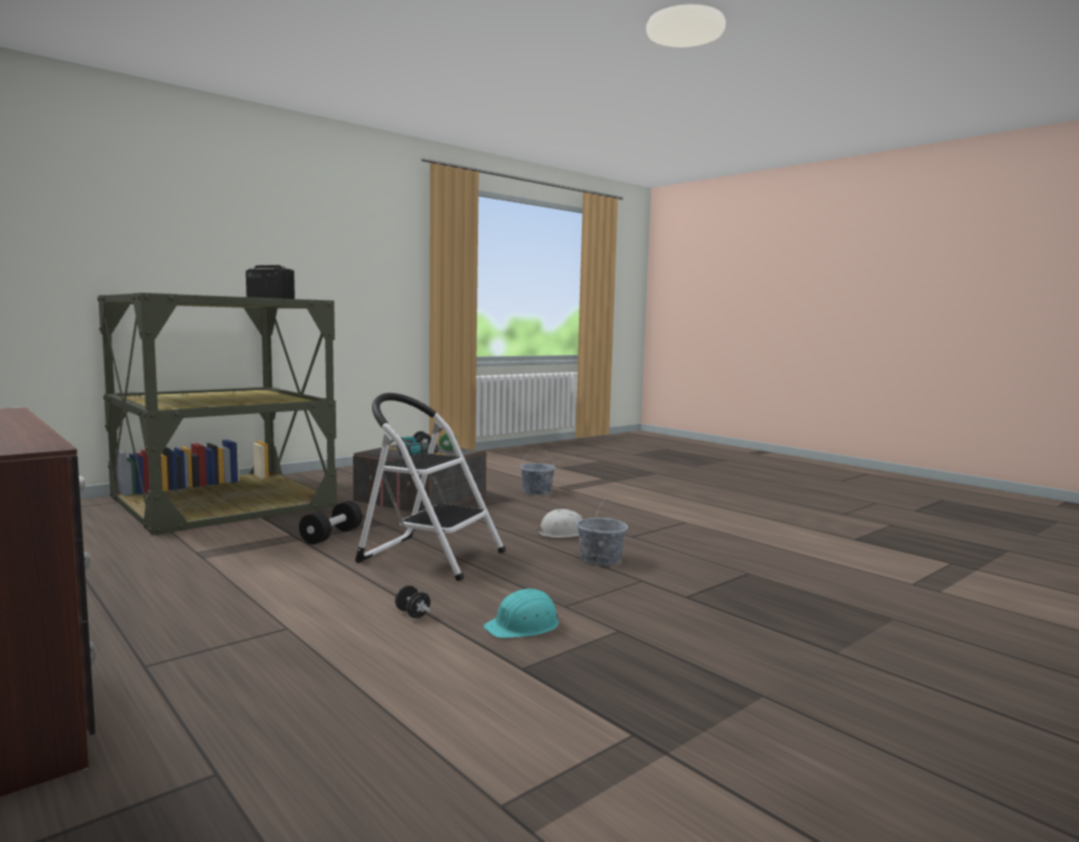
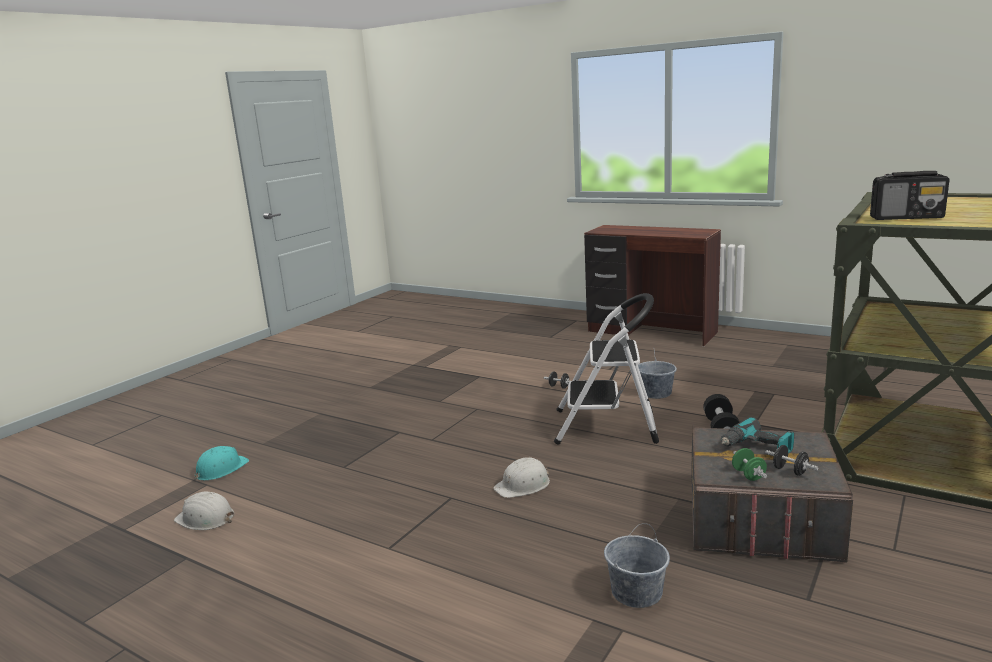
camera: 165 degrees right, 10 degrees up
(523, 626) = (492, 393): turquoise hard hat -> turquoise hard hat (221, 469)
(600, 559) = (470, 455): grey bucket -> grey bucket (655, 393)
(871, 558) = (205, 518): none -> white hard hat

